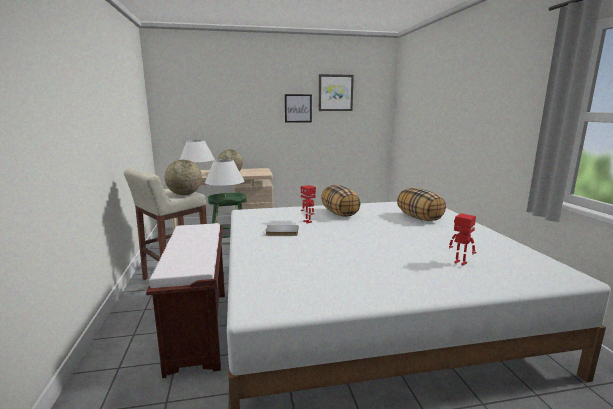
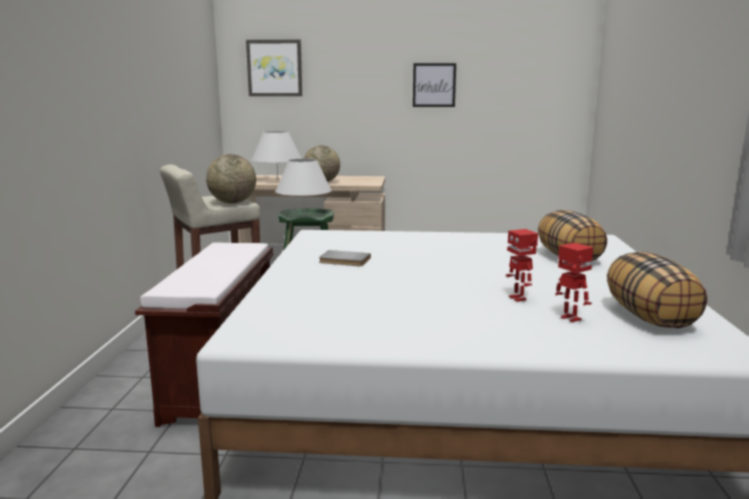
camera: 15 degrees right, 0 degrees up
(308, 221) = (391, 251): toy robot -> toy robot (518, 298)
(335, 93) = (495, 60): picture -> picture (274, 68)
(340, 214) = (448, 244): pillow -> pillow (650, 318)

